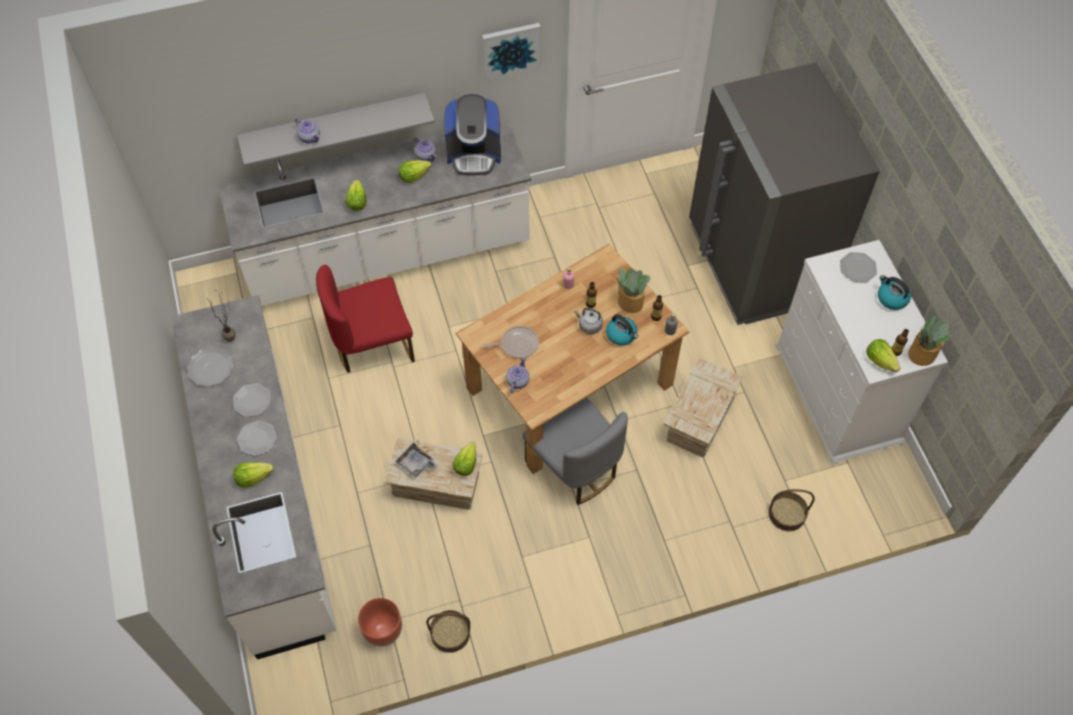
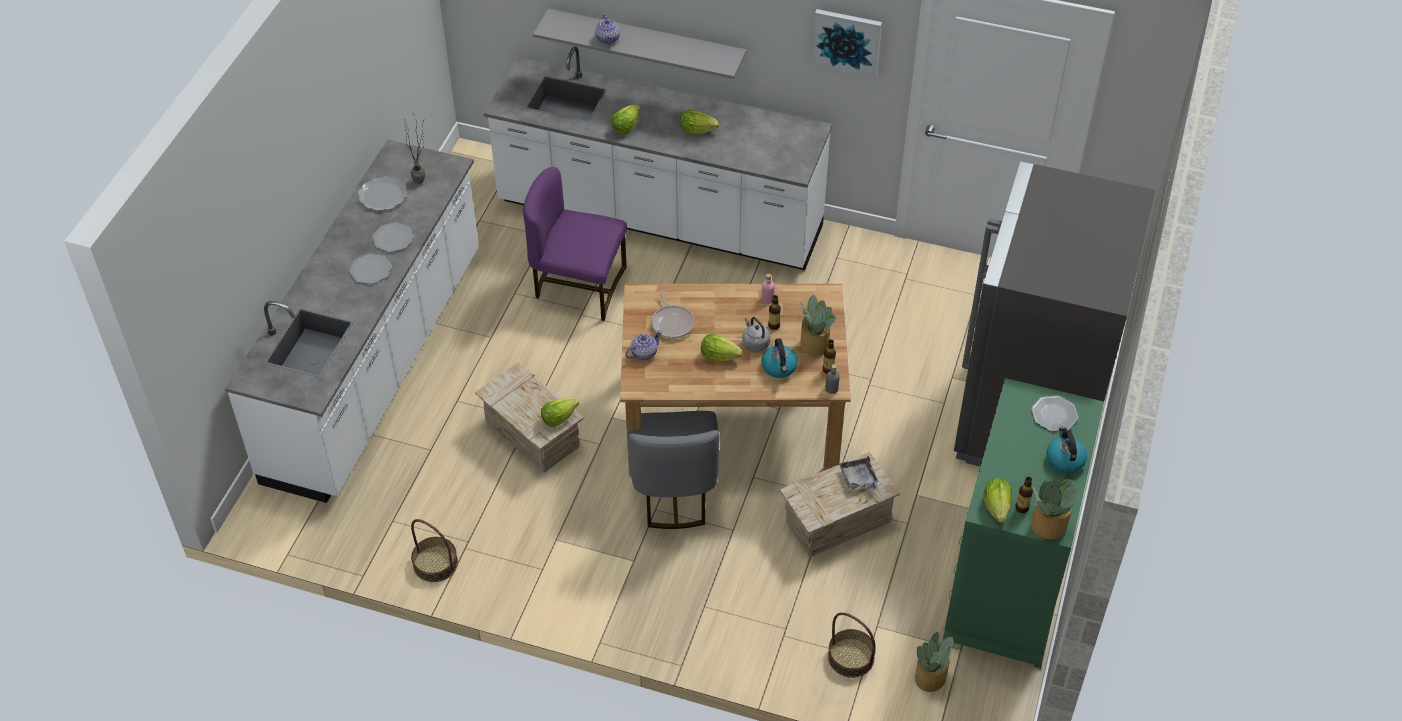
camera: 35 degrees right, 10 degrees down
(253, 478) = (340, 298): lettuce -> lettuce (719, 356)
(373, 344) = (579, 286): red chair -> purple chair
(383, 631) = (379, 526): brown planter -> none
(416, 464) = (515, 393): grey tray -> grey tray (859, 479)
(426, 156) = (724, 118): teapot -> none
(474, 154) = (770, 138): coffee machine -> none
(517, 344) = (672, 323): frying pan -> frying pan turned 45 degrees clockwise
(838, 394) = (1009, 581): white dresser -> green dresser
(846, 495) = (931, 677): none -> potted plant

